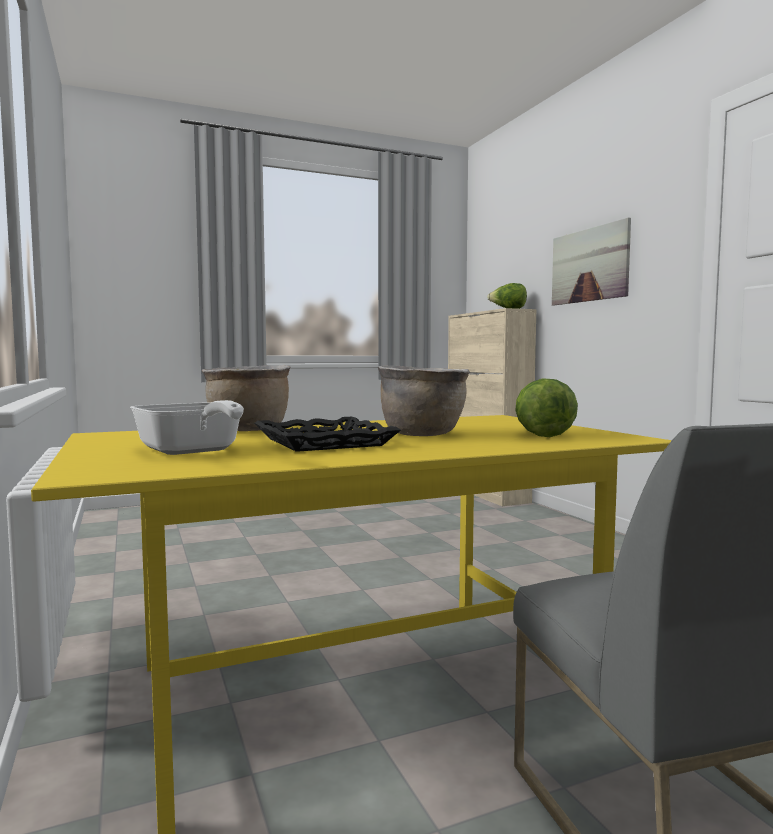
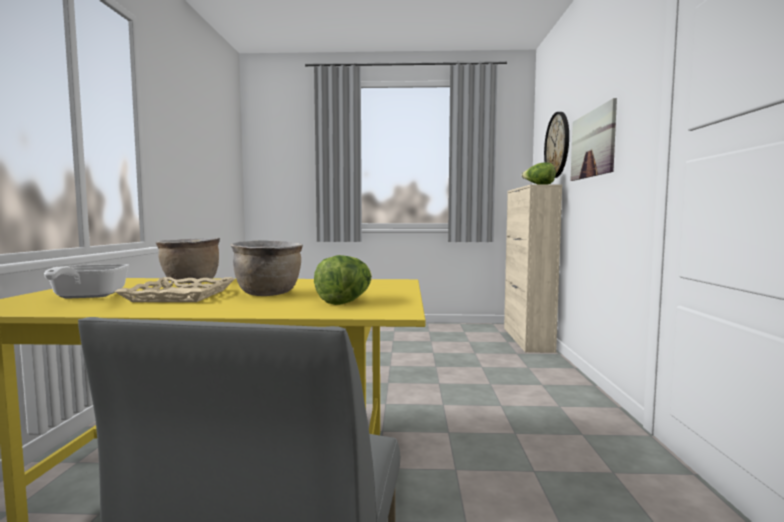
camera: 25 degrees right, 0 degrees up
(325, 442) = (181, 296): black tray -> beige tray
(521, 264) = (557, 145): none -> wall clock

